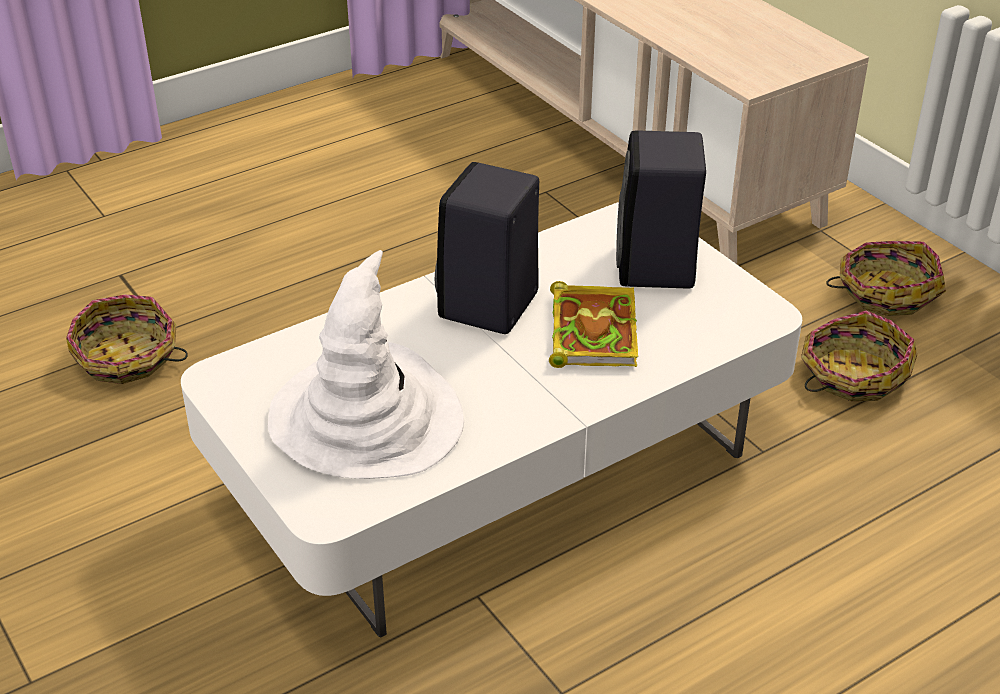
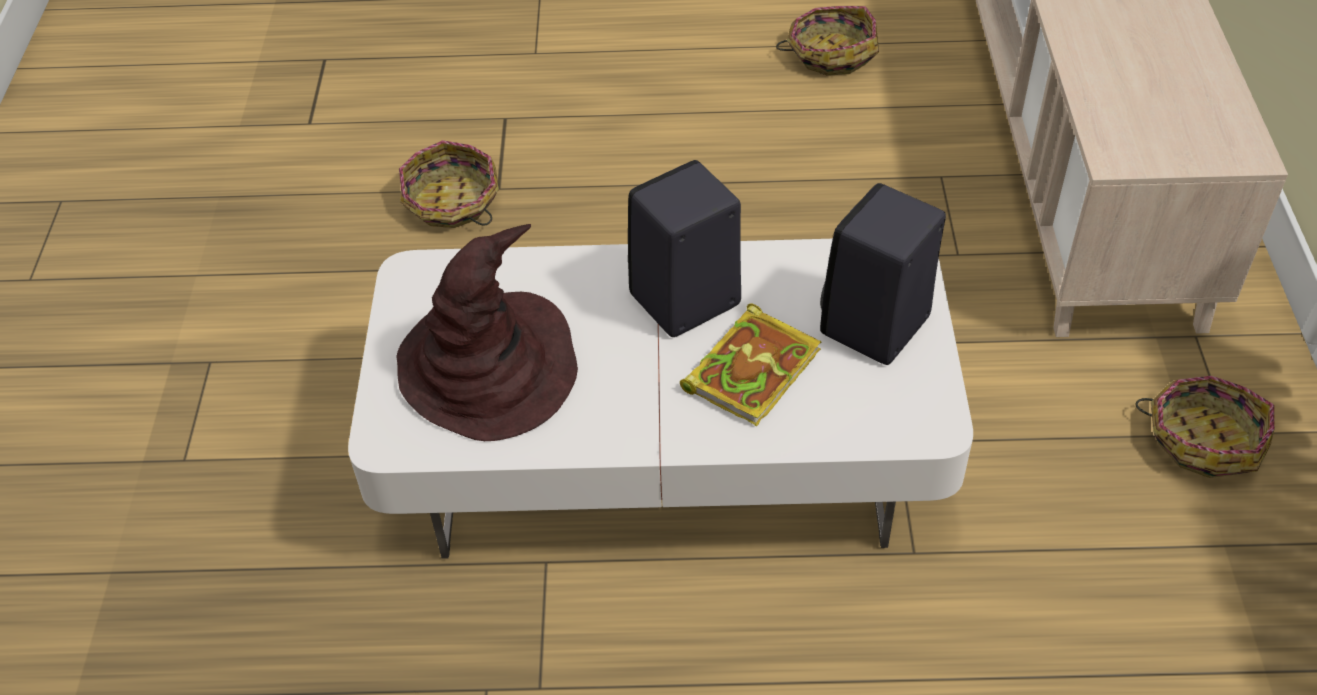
camera: 35 degrees right, 10 degrees up
(367, 418) = (489, 368): white hat -> brown hat
(852, 375) = (1080, 515): basket -> basket (830, 53)

